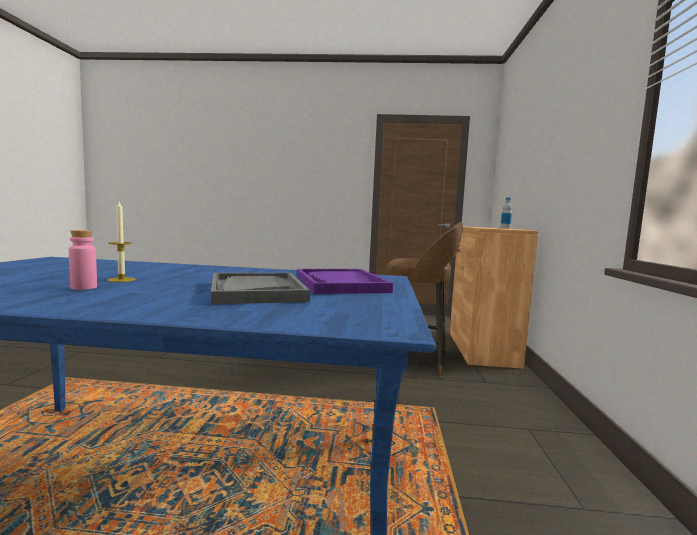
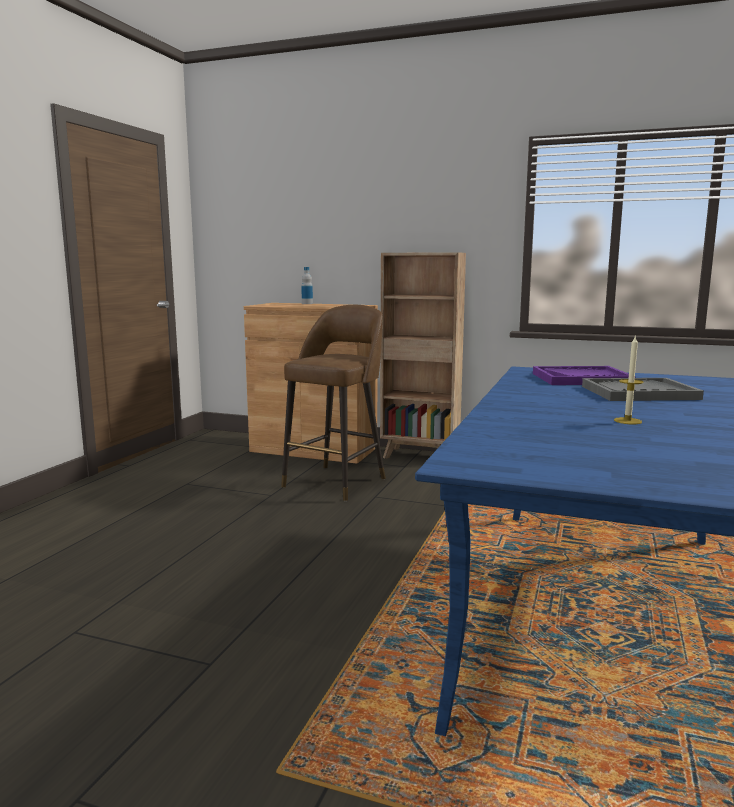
camera: 75 degrees left, 5 degrees up
(84, 287) = (683, 426): pink bottle -> none
(526, 387) = (420, 456): none -> brown bookcase

